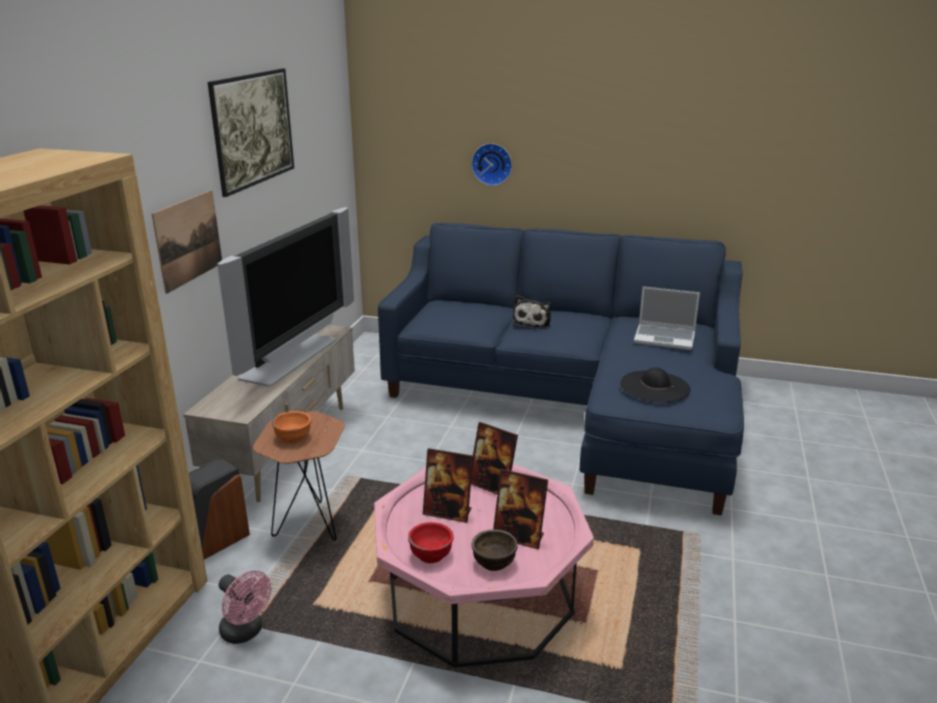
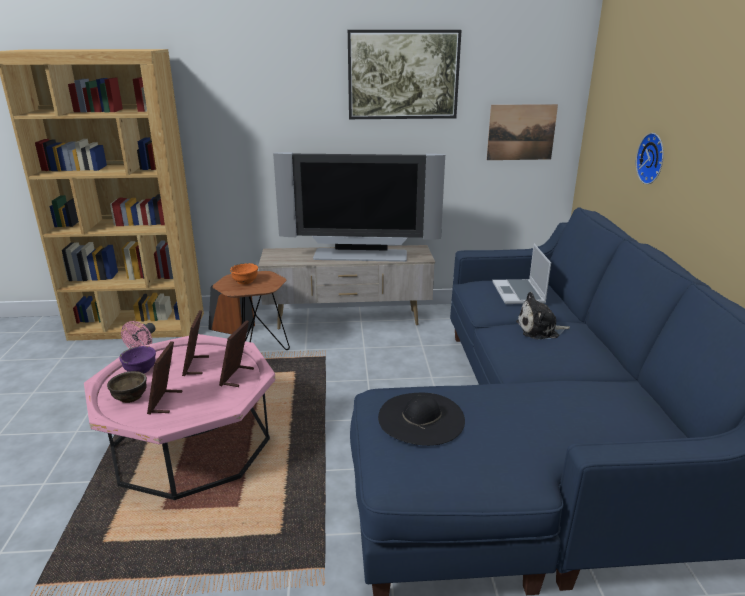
camera: 70 degrees right, 0 degrees up
(188, 240) = (302, 139): picture -> picture (521, 132)
(430, 555) = (140, 369): red bowl -> purple bowl
(665, 338) = (579, 414): laptop -> laptop (519, 293)

